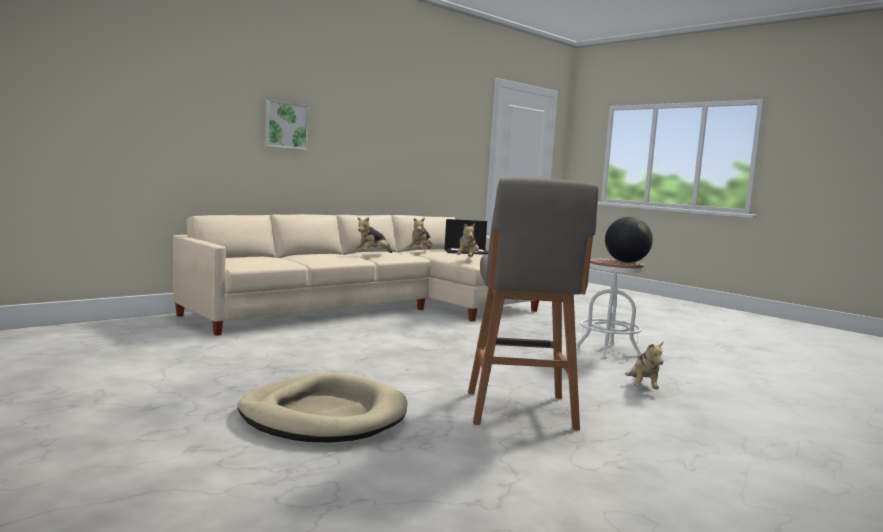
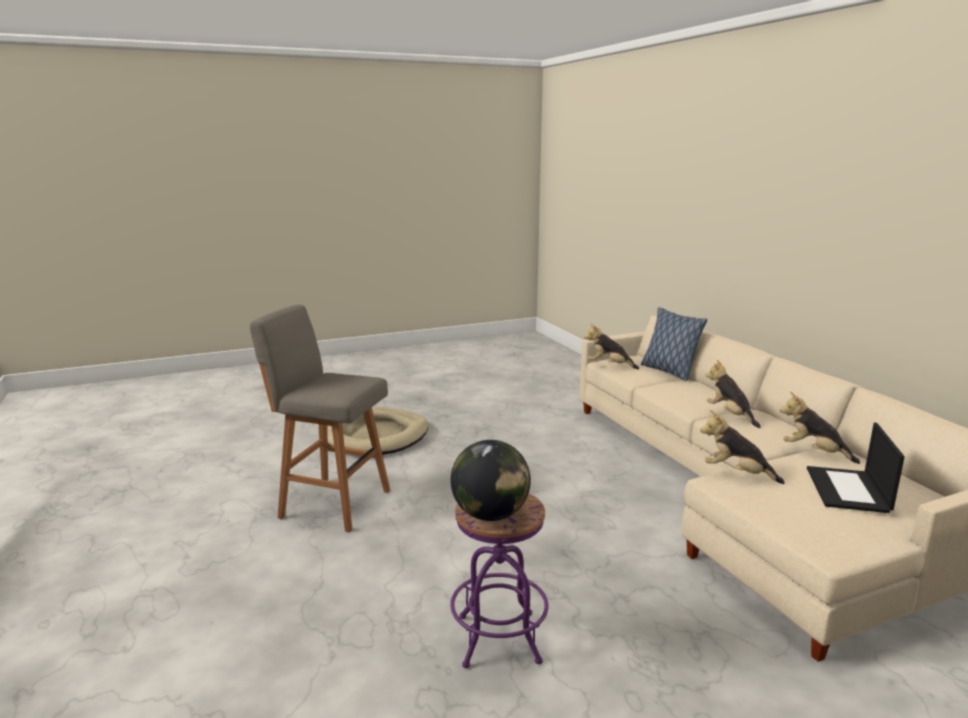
camera: 110 degrees right, 10 degrees up
(267, 256) = (668, 371): none -> pillow
(285, 125) = (770, 233): picture -> none
(608, 351) = (499, 639): white stool -> purple stool
(642, 388) = (339, 599): plush toy -> plush toy (609, 365)

